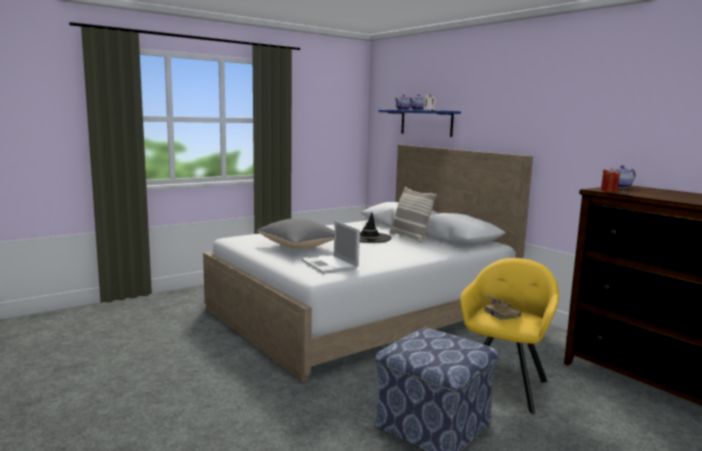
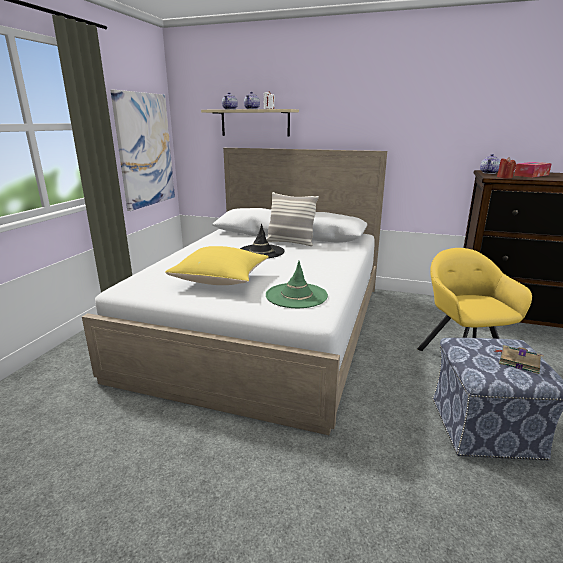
camera: 35 degrees left, 10 degrees up
(300, 247) = (222, 280): grey pillow -> yellow pillow
(330, 142) = (145, 150): none -> picture
(330, 265) = (296, 295): laptop -> green hat
(426, 123) = (255, 123): blue shelf -> beige shelf
(500, 313) = (471, 302): book -> book (518, 361)
(661, 193) = (531, 175): none -> tissue box

